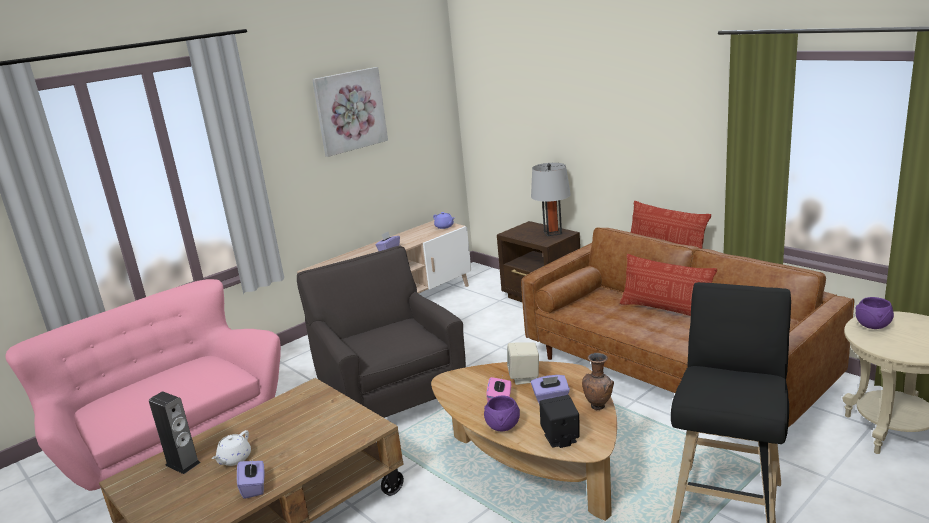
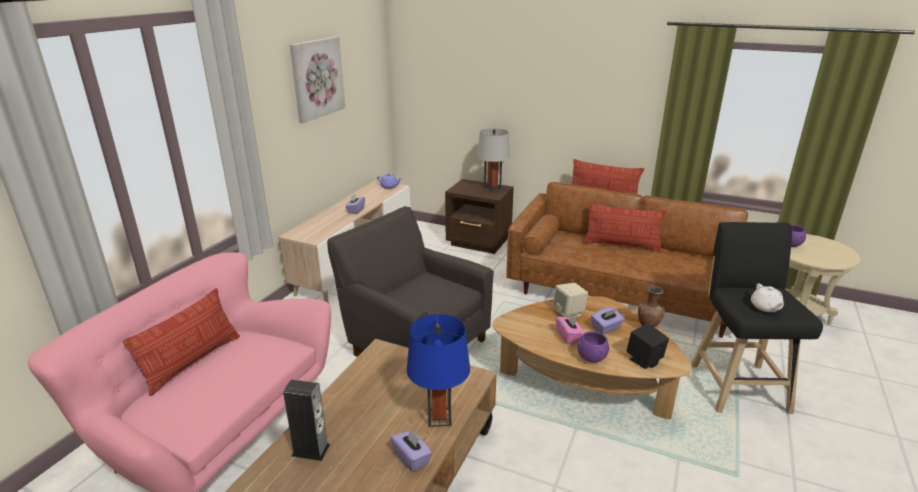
camera: 25 degrees left, 5 degrees up
(154, 376) = (192, 362): none -> pillow
(234, 459) = (364, 434): white teapot -> white teapot (765, 307)
(307, 457) = (439, 417): none -> blue table lamp

